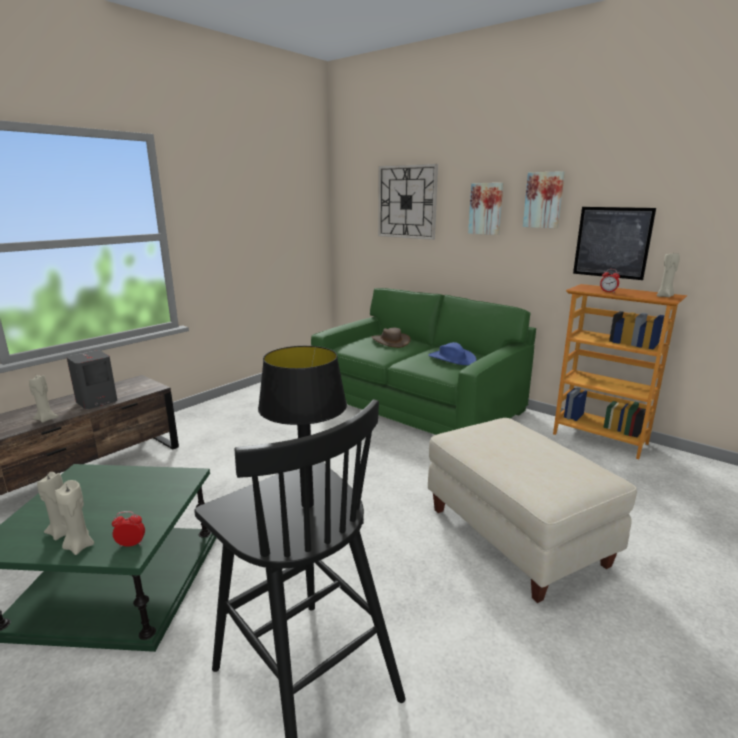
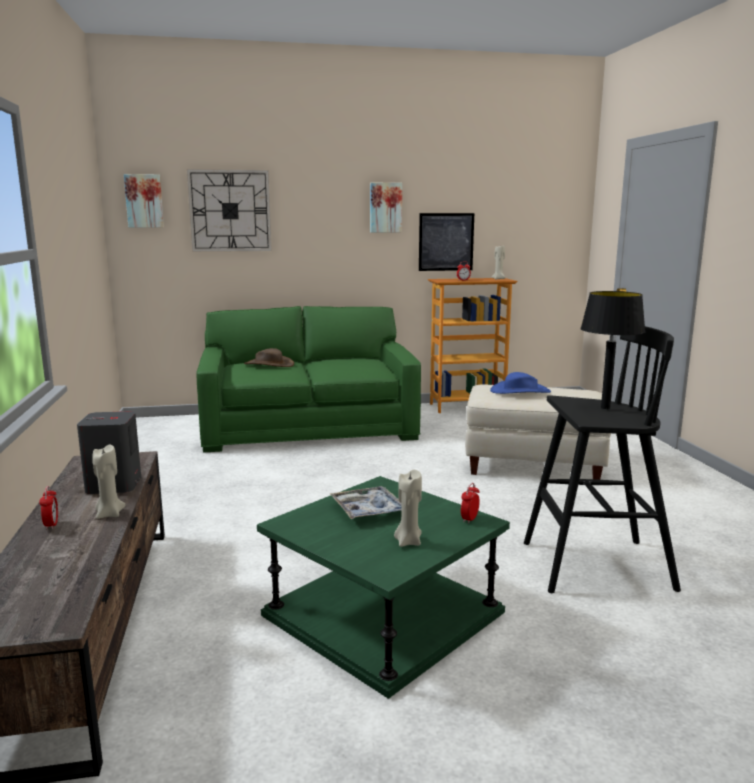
camera: 50 degrees left, 5 degrees down
(23, 413) = (51, 525): none -> alarm clock
(79, 546) = (444, 537): beige candle -> none
(124, 491) = (368, 510): none -> tray
(451, 359) = (356, 363): blue hat -> blue hat (520, 391)
(486, 208) = (329, 216): picture -> picture (144, 201)

